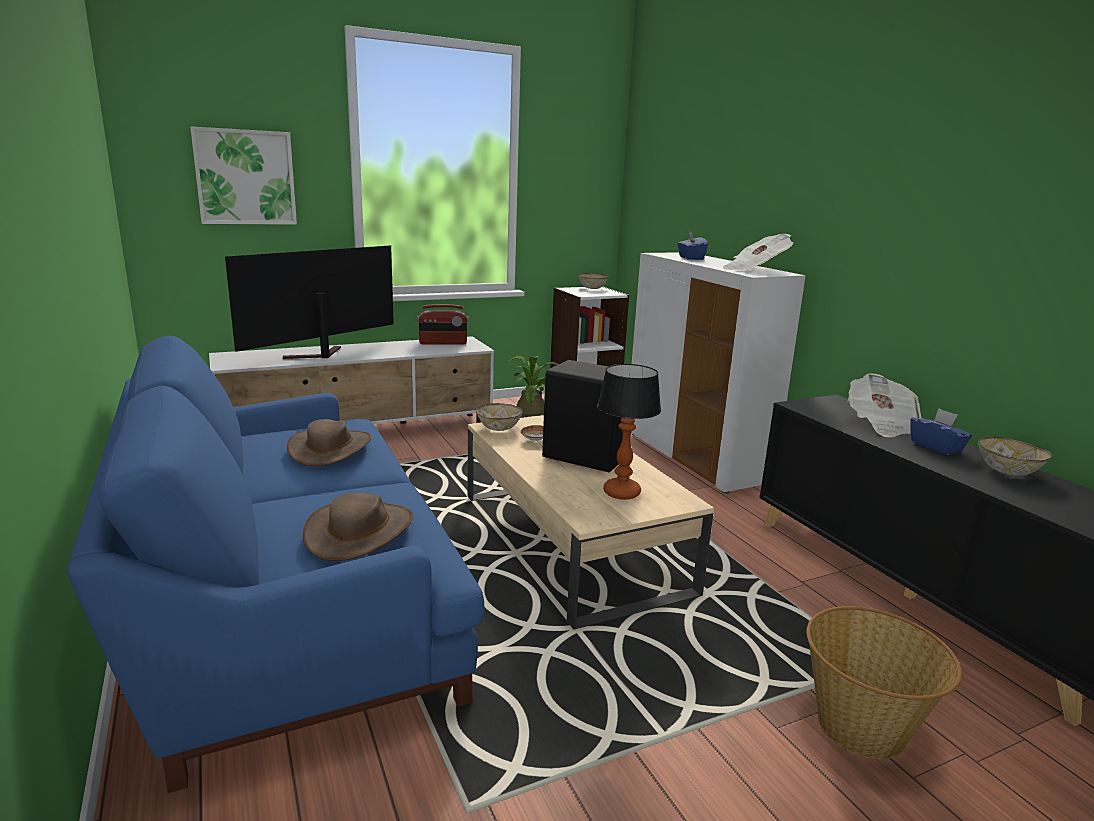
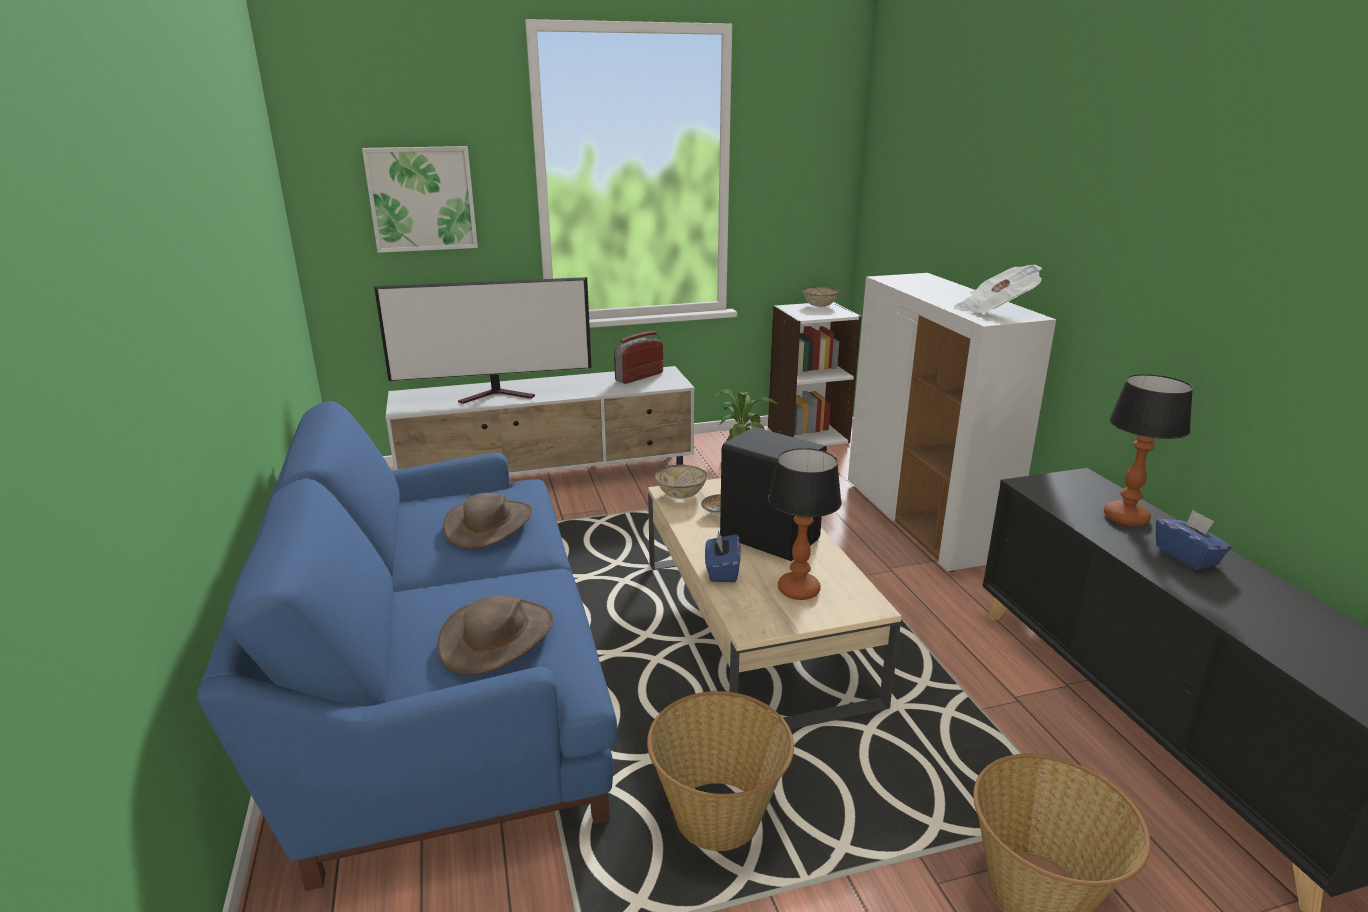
camera: 10 degrees right, 5 degrees up
(317, 355) = (499, 395): television -> television turned 150 degrees counterclockwise
(443, 343) = (639, 377): radio -> radio turned 135 degrees clockwise
(573, 691) = (718, 816): none -> basket
(690, 258) = (923, 286): blue tissue box -> blue tissue box (722, 571)
(881, 425) = (1126, 518): newspaper -> table lamp
(1008, 471) = (1269, 599): bowl -> none

